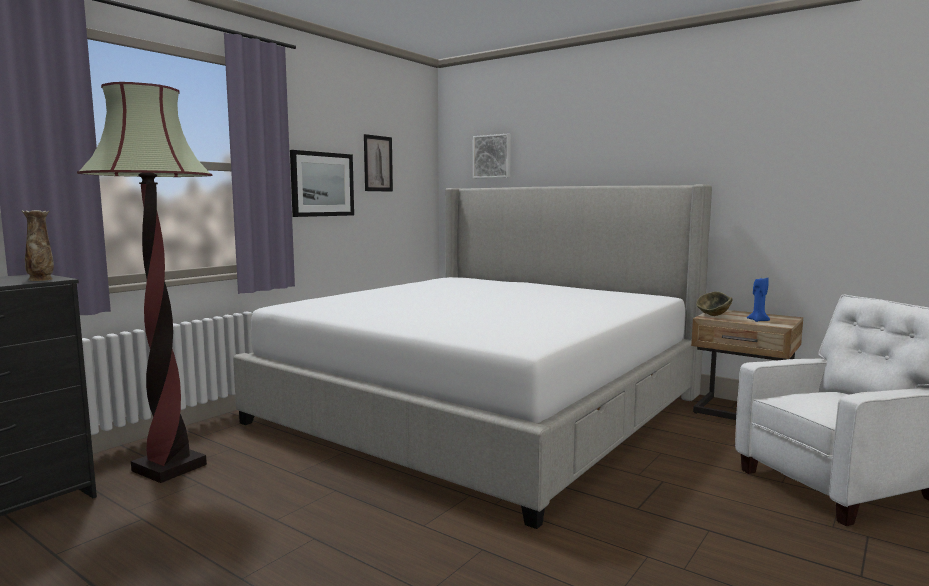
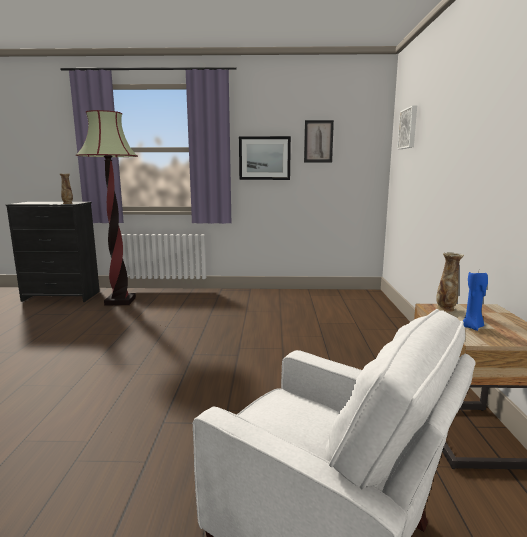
camera: 55 degrees right, 5 degrees up
(483, 409) = (283, 331): bed -> none
(714, 316) = (446, 309): bowl -> vase

